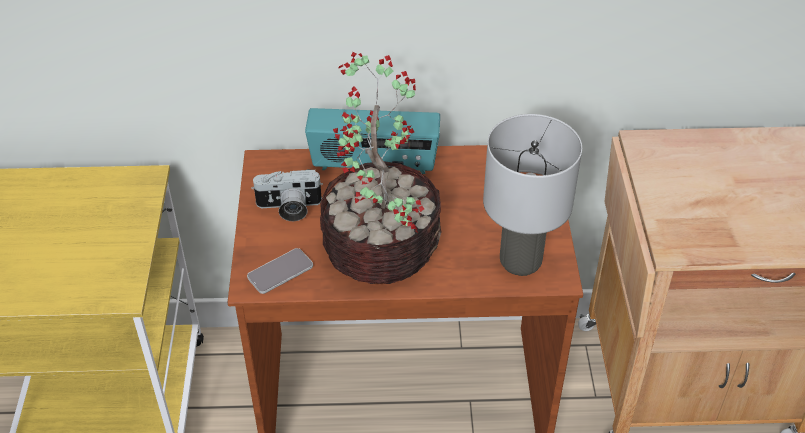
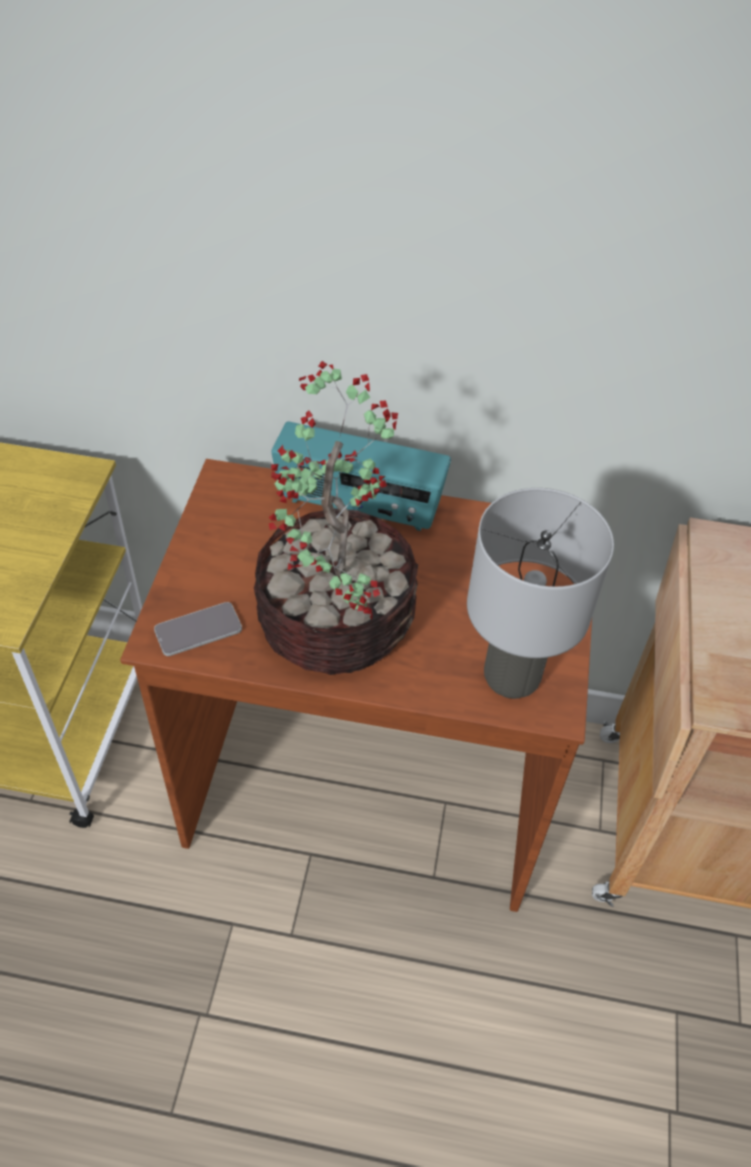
camera: 10 degrees right, 5 degrees up
(289, 208) = (235, 545): camera -> none

